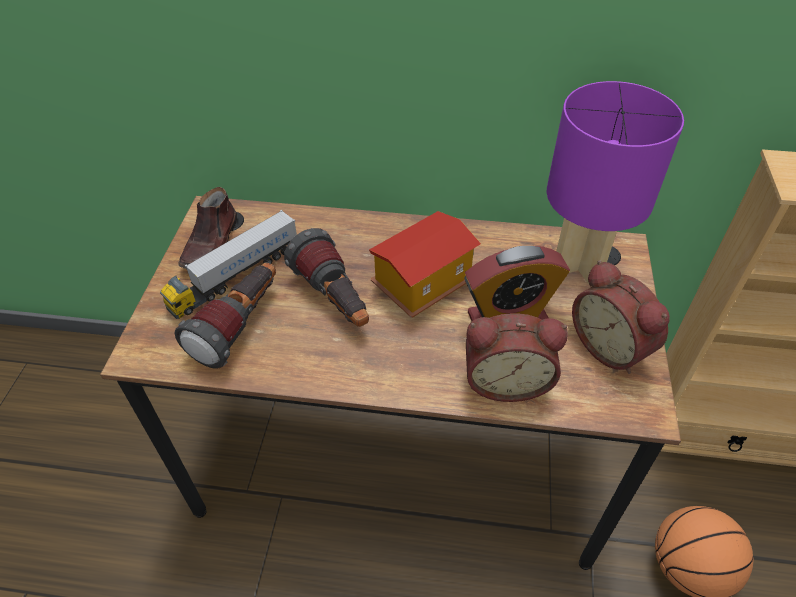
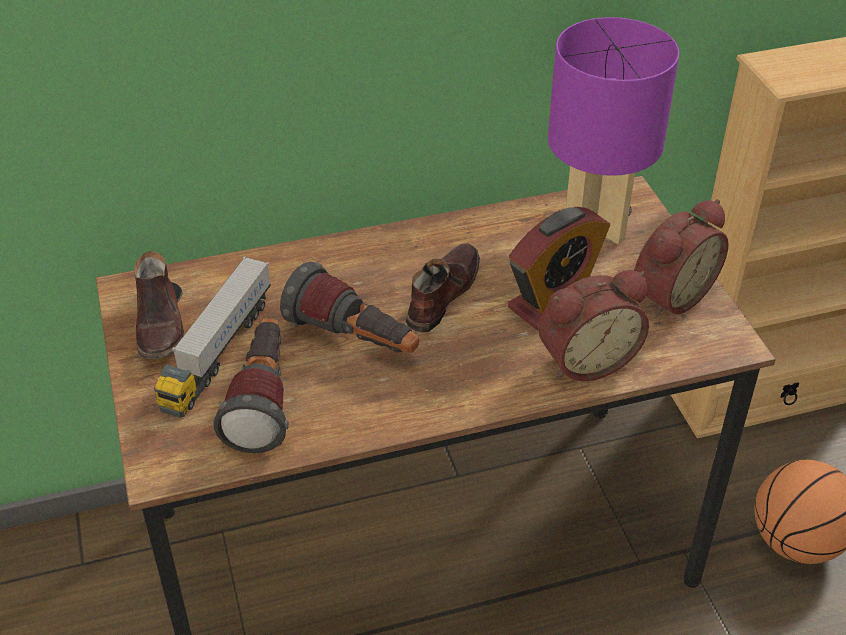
camera: 25 degrees left, 5 degrees down
(423, 284) = (441, 294): toy house -> brown shoe
(612, 346) = (669, 294): alarm clock -> alarm clock turned 75 degrees counterclockwise

